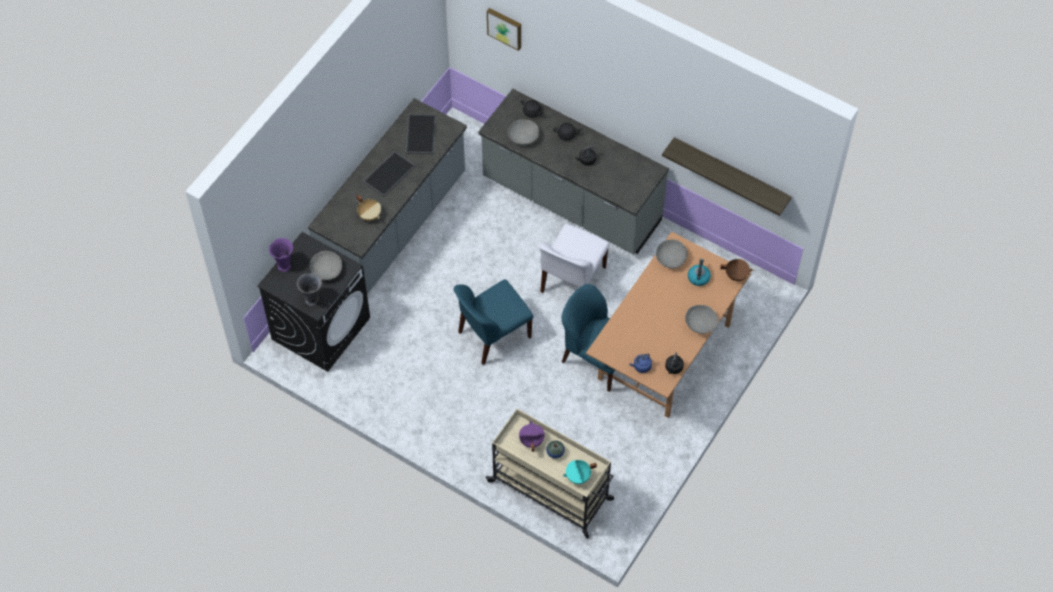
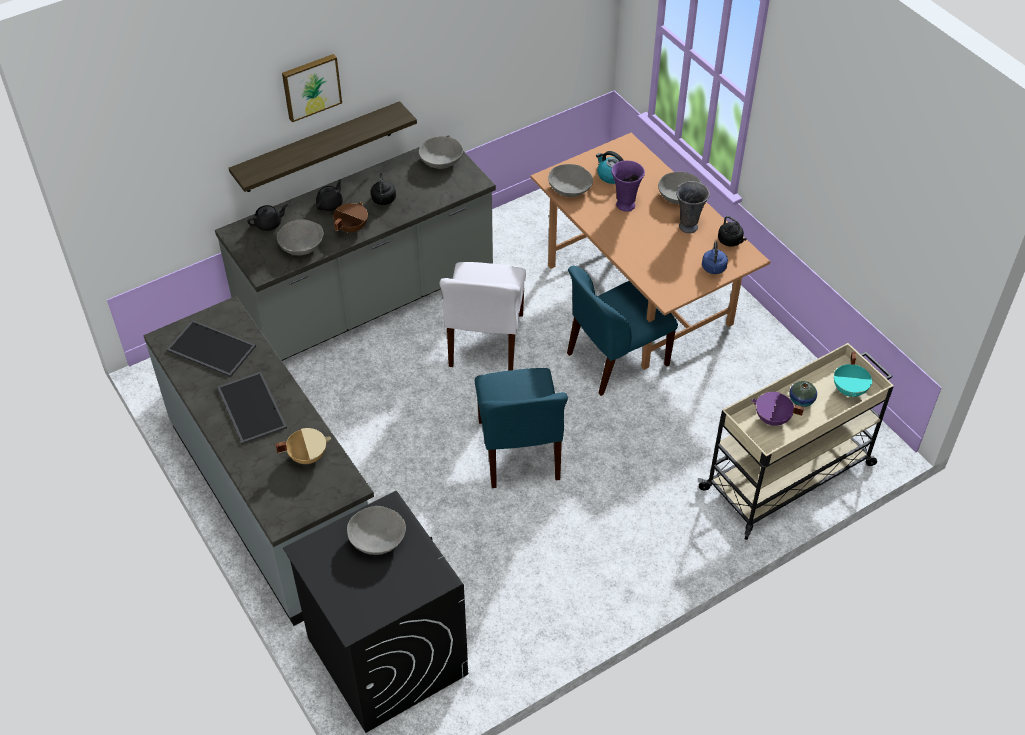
camera: 65 degrees left, 10 degrees down
(284, 265) = (331, 594): purple vase -> purple vase (625, 205)
(312, 299) = (420, 577): grey vase -> grey vase (688, 226)
(505, 28) = (175, 130): picture -> picture (311, 86)
(572, 280) = (485, 342): white chair -> white chair turned 45 degrees clockwise
(640, 174) = (441, 161): none -> grey bowl
(731, 173) = (522, 60): shelf -> shelf (318, 148)
(736, 275) = (627, 144): brown cooking pot -> brown cooking pot (351, 227)

